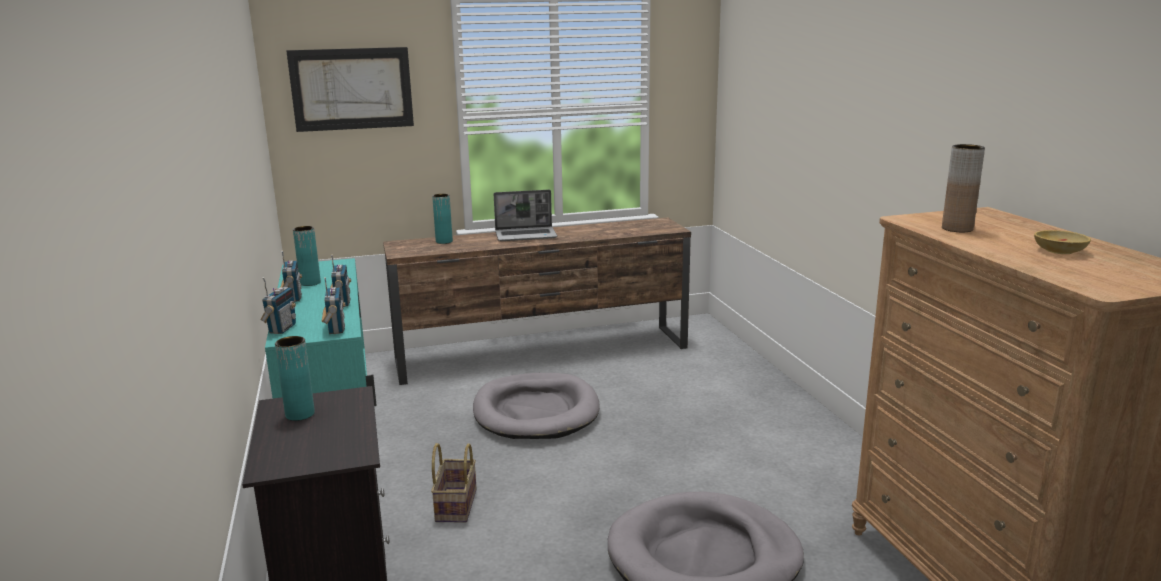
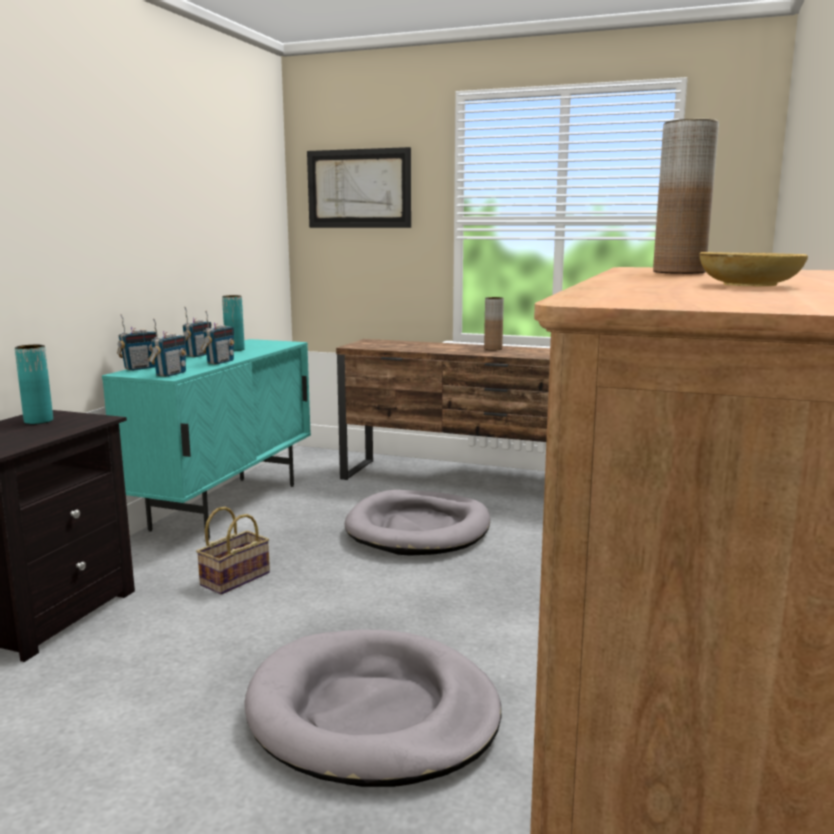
camera: 35 degrees right, 5 degrees down
(444, 241) = (410, 344): turquoise vase -> none
(526, 235) = (493, 349): laptop -> brown vase

